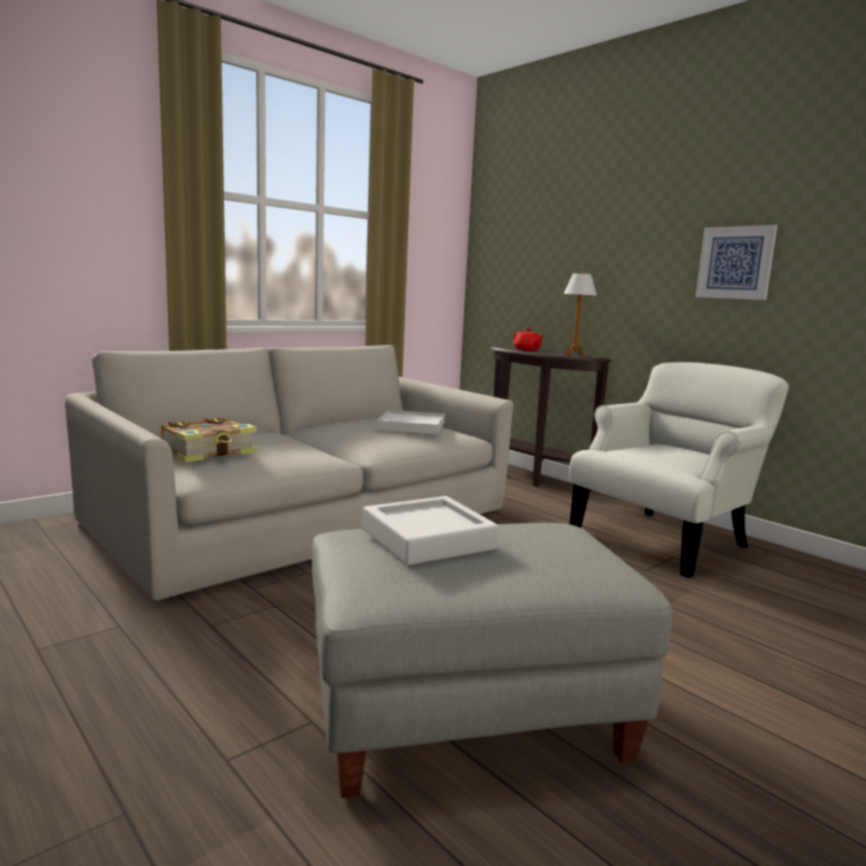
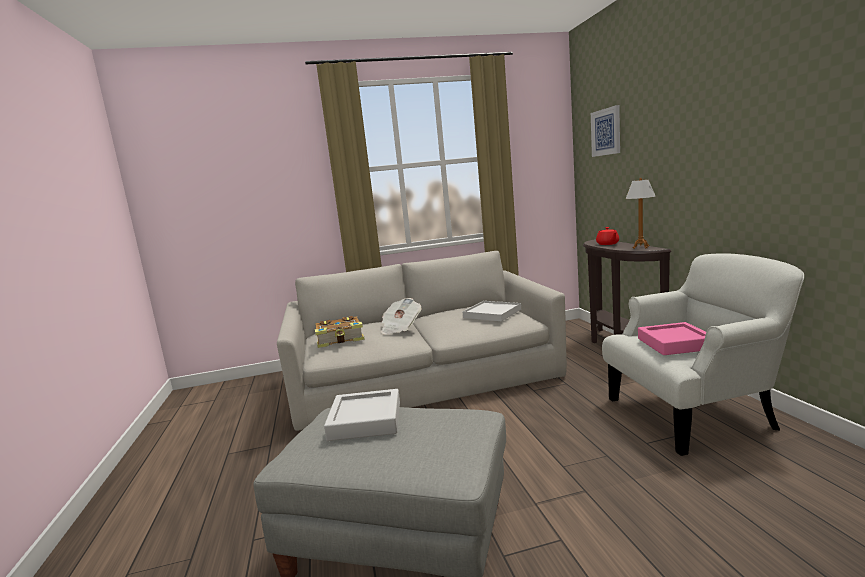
camera: 30 degrees right, 0 degrees up
(293, 439) = (400, 328): none -> newspaper
(665, 456) = (675, 344): none -> pink tray
(735, 263) = (761, 159): picture -> picture (606, 132)

